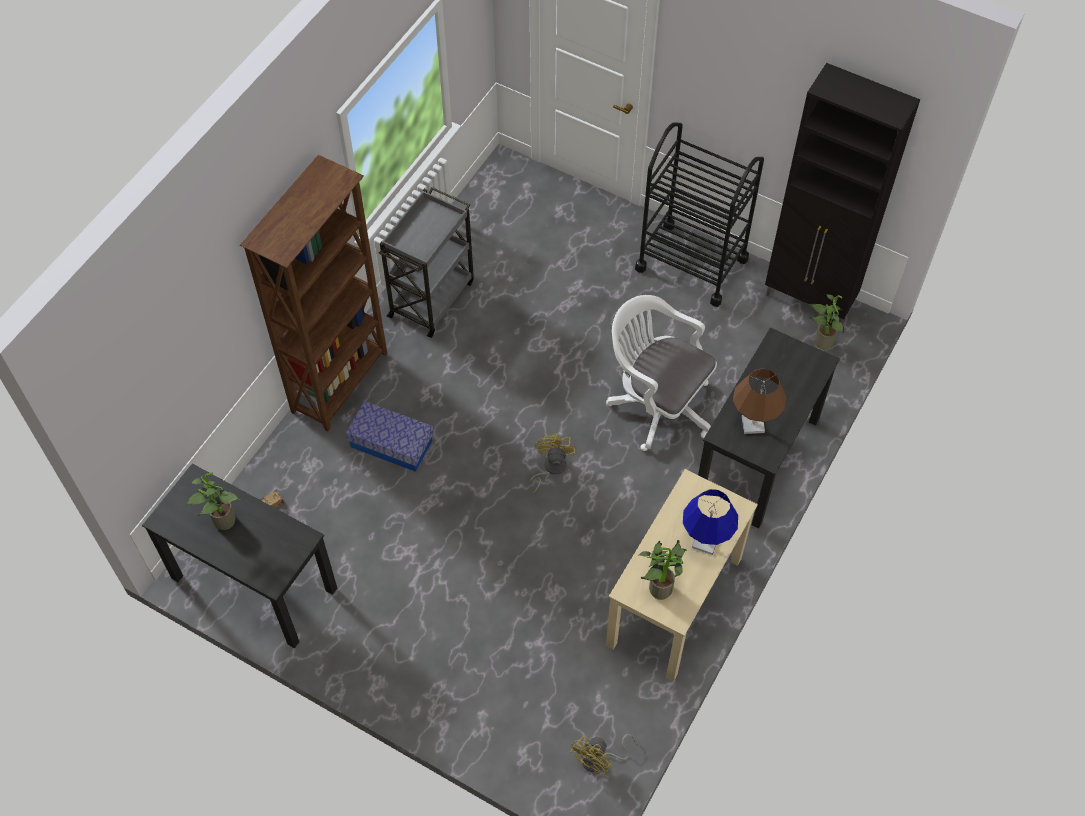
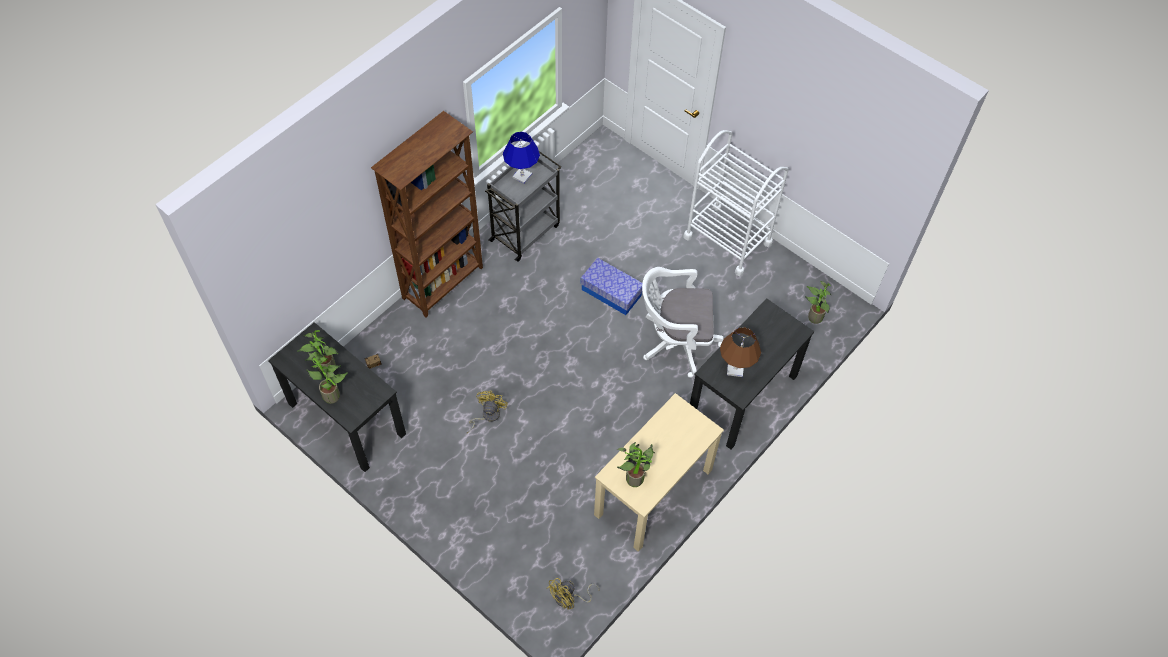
camera: 10 degrees right, 0 degrees up
(241, 554) = (333, 395): none -> potted plant
(391, 444) = (470, 335): storage box -> storage box (611, 292)
(550, 468) = (584, 375): yellow fan -> yellow fan (487, 416)
(656, 404) = (675, 341): white office chair -> white office chair turned 45 degrees counterclockwise
(691, 264) = (727, 240): black cart -> white cart
(705, 542) = (677, 450): blue table lamp -> blue table lamp (522, 176)
(810, 300) = (812, 284): black cabinet -> none

